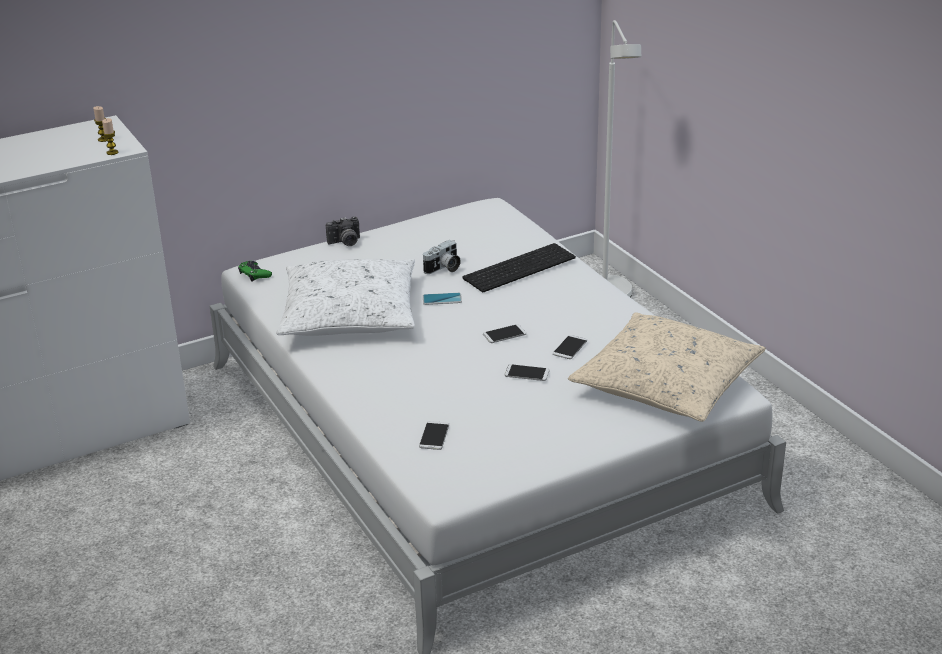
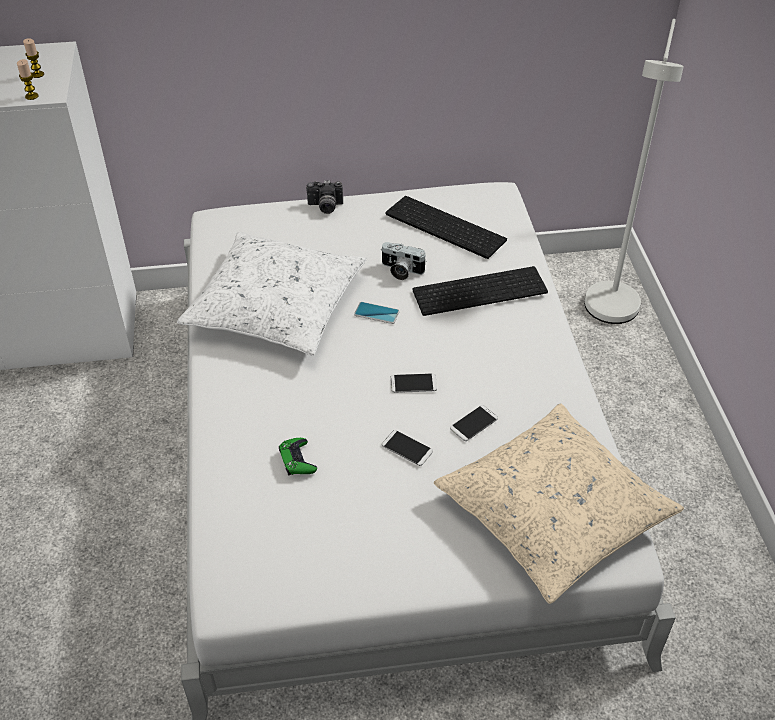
camera: 20 degrees right, 15 degrees up
(254, 274) = (217, 226): green game controller -> green game controller (297, 460)
(434, 436) = (264, 508): phone -> none
(444, 268) = (401, 271): camera -> camera turned 45 degrees clockwise
(460, 234) = (443, 227): none -> keyboard

